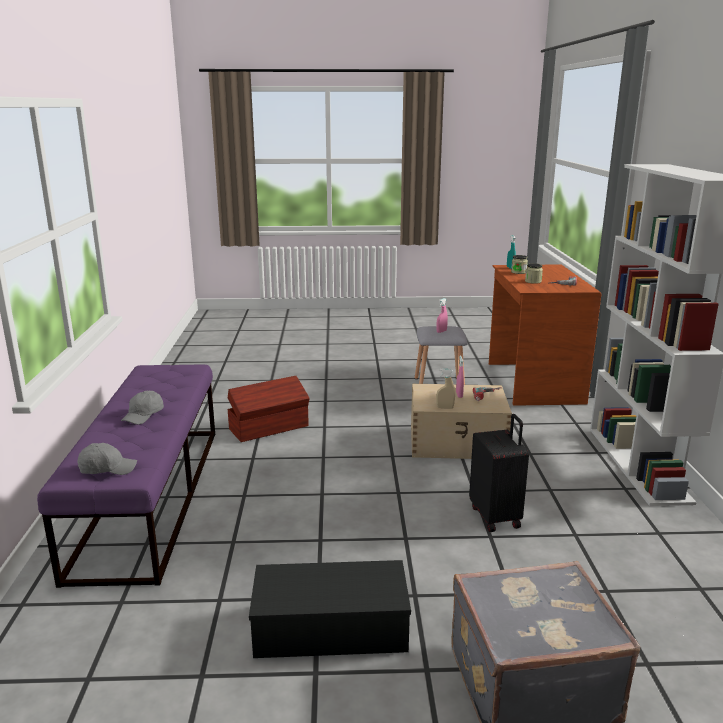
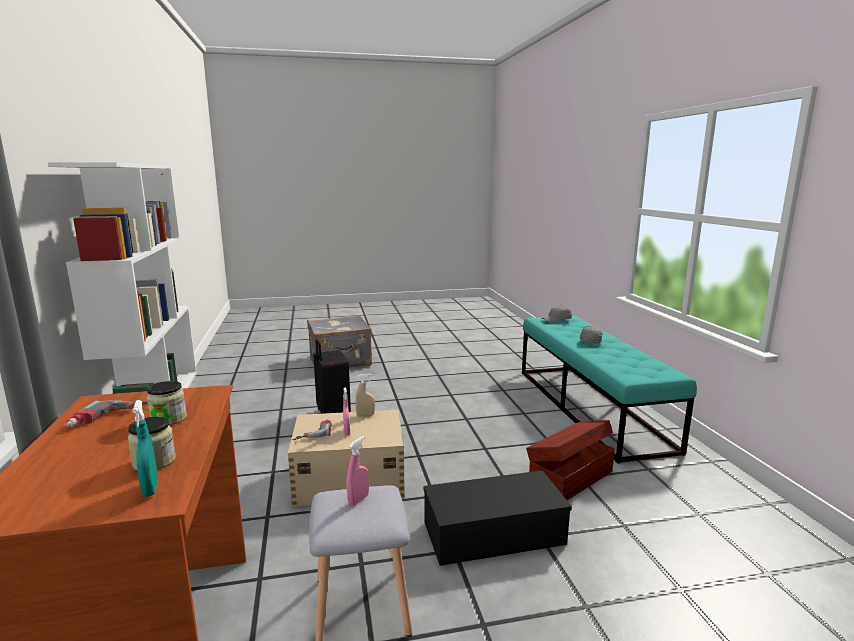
camera: 170 degrees right, 5 degrees down
(150, 496) = (590, 407): purple bench -> turquoise bench
(328, 628) = (428, 367): black storage box -> black storage box (495, 532)

